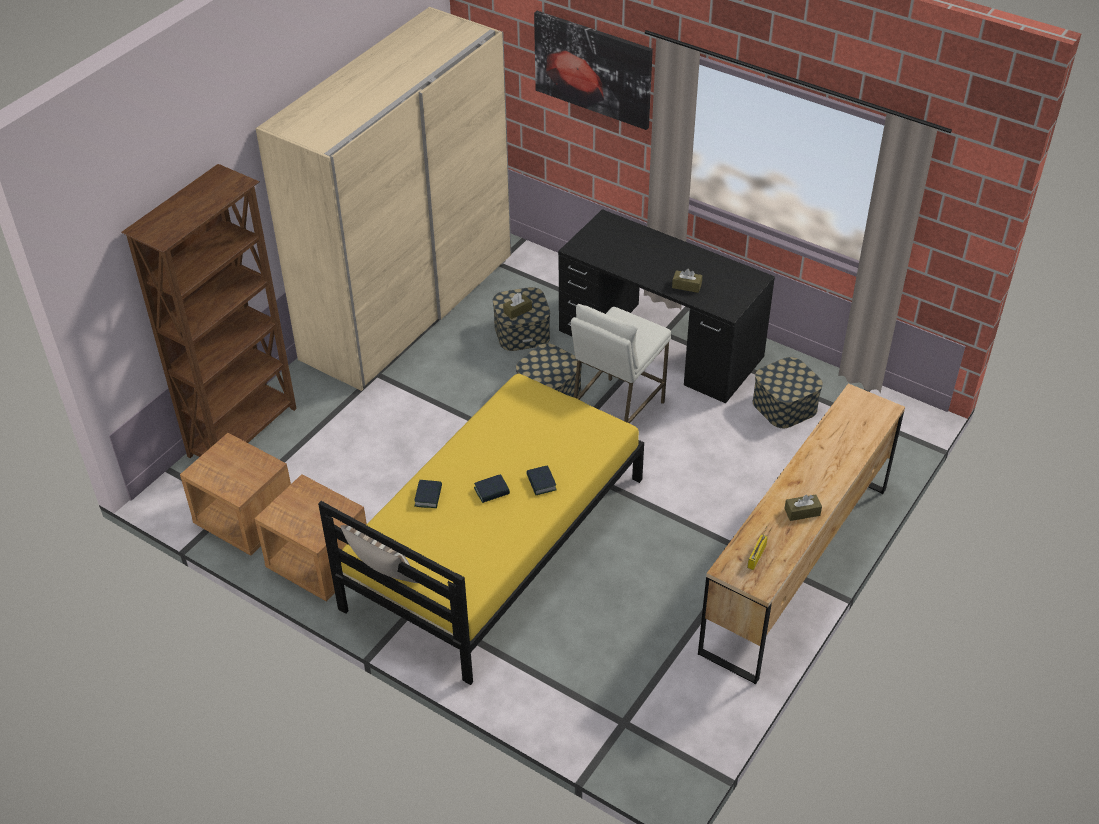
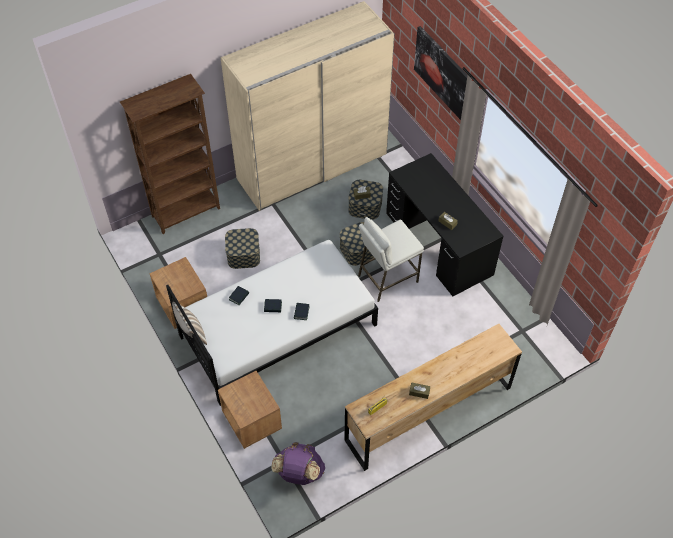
camera: 25 degrees right, 10 degrees up
(245, 521) = (160, 265): brown nightstand -> brown nightstand (251, 420)
(495, 541) = (278, 330): yellow bed -> white bed
(659, 730) = (299, 473): none -> purple backpack
(785, 405) = (486, 311): storage box -> storage box (243, 255)

